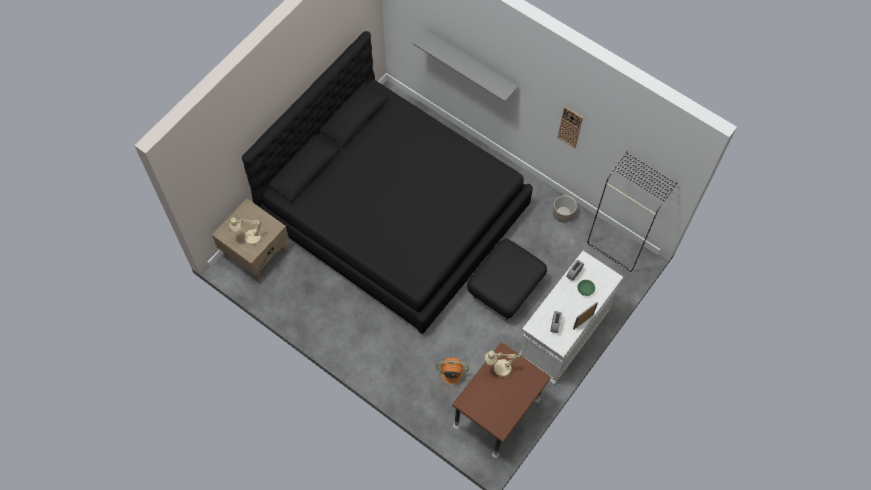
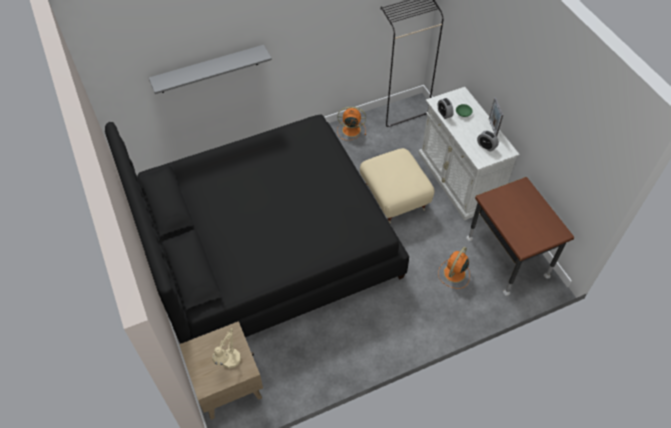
camera: 60 degrees left, 10 degrees down
(498, 368) = (501, 209): beige table lamp -> none
(505, 288) = (393, 197): black ottoman -> beige ottoman
(563, 214) = (350, 130): planter -> orange fan
(570, 127) = (323, 37): wall clock -> none

